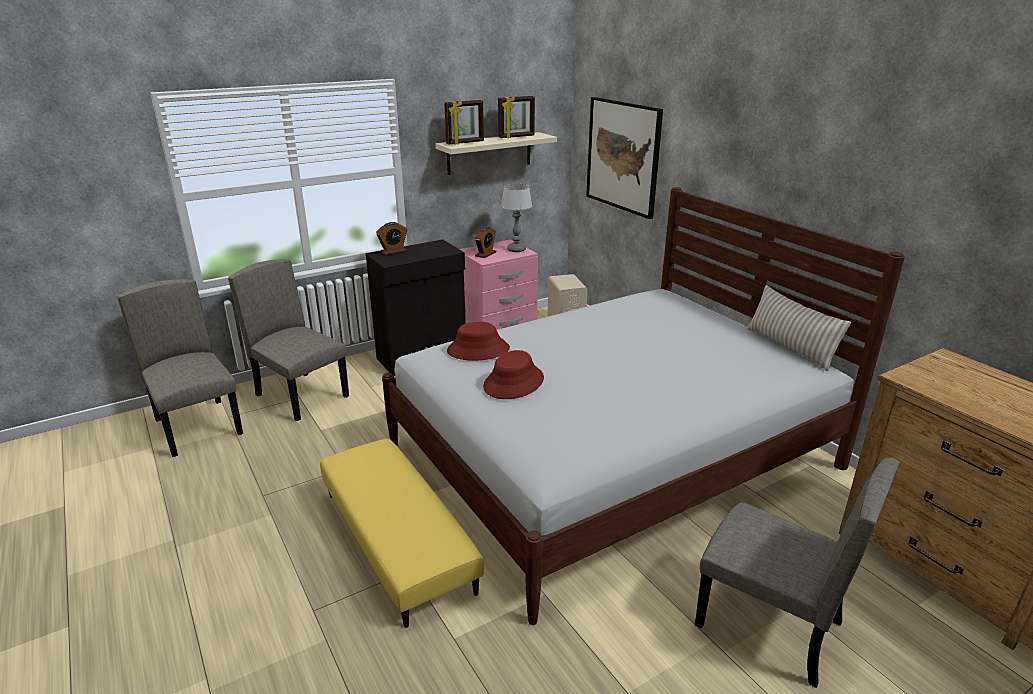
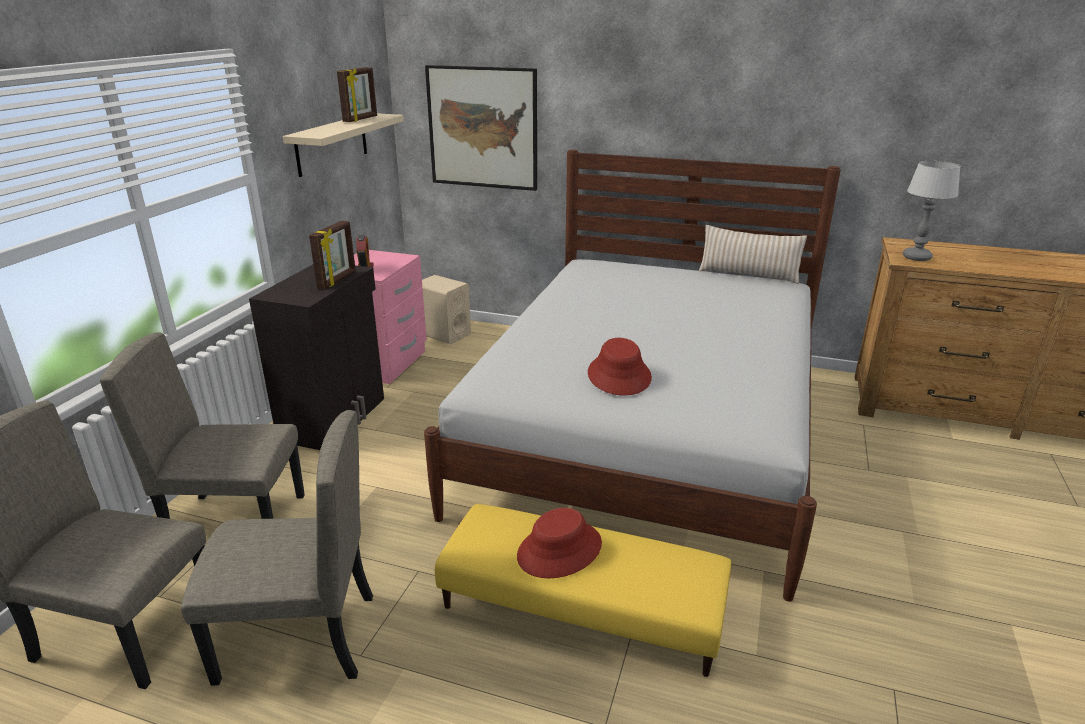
camera: 40 degrees left, 0 degrees up
(393, 252) = (285, 288): alarm clock -> none
(465, 143) = (321, 131): picture frame -> picture frame (337, 280)
(478, 350) = (531, 360): red hat -> red hat (559, 550)
(517, 249) = (391, 257): table lamp -> table lamp (916, 257)
(768, 624) = (911, 499): beige chair -> beige chair (297, 638)

